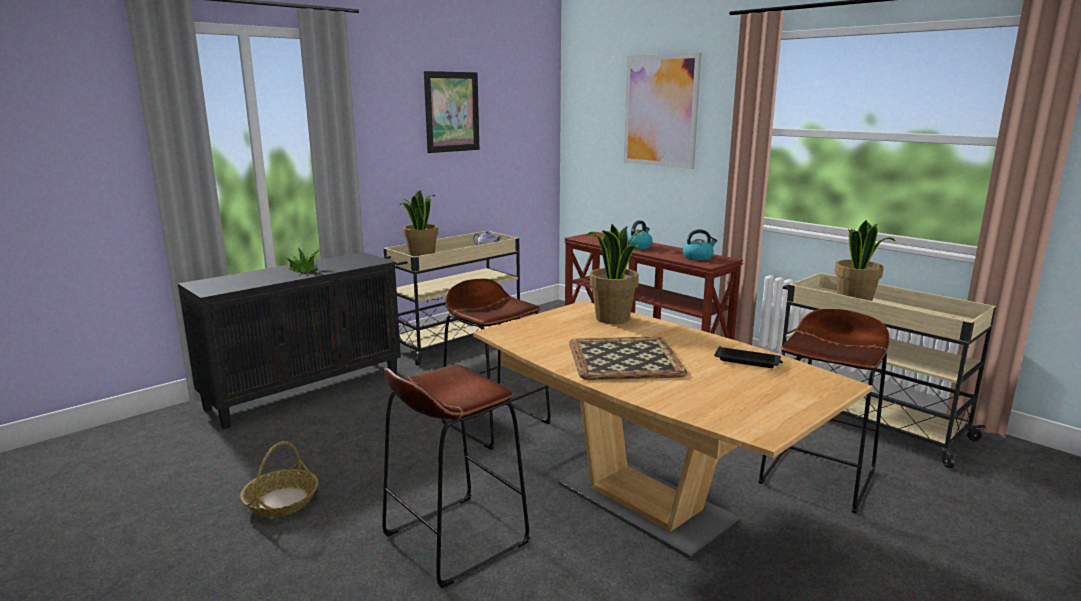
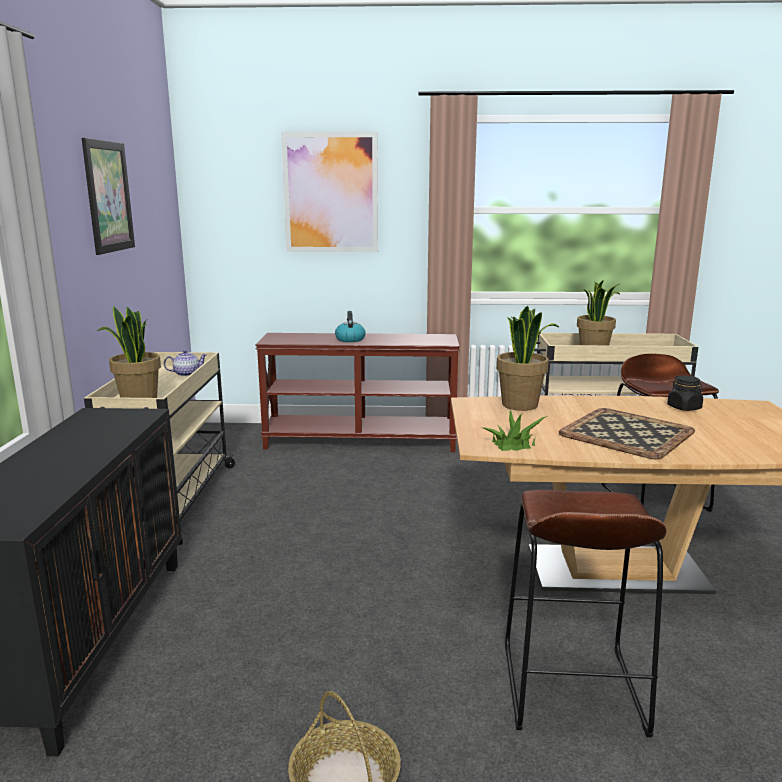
camera: 45 degrees left, 0 degrees up
(303, 269) = (66, 450): potted plant -> potted plant (513, 444)
(496, 422) = (384, 565): brown stool -> none
(698, 257) = (423, 339): kettle -> none
(748, 361) = (684, 408): black tray -> black jar

